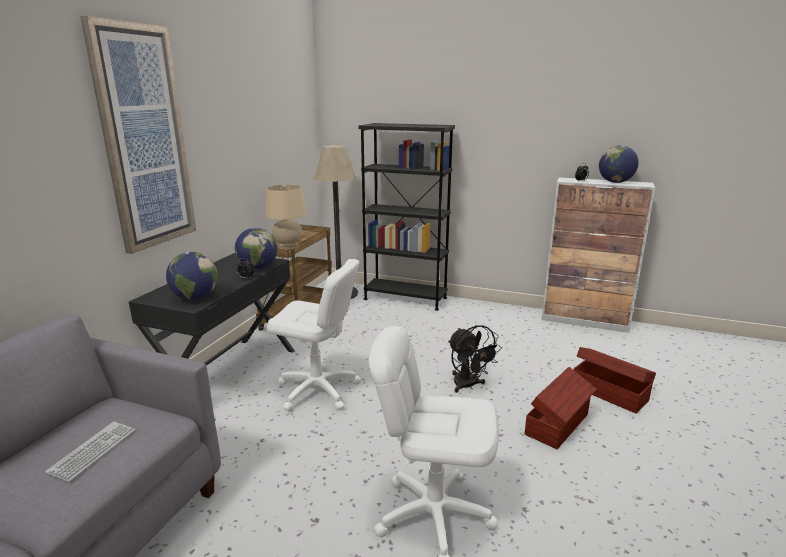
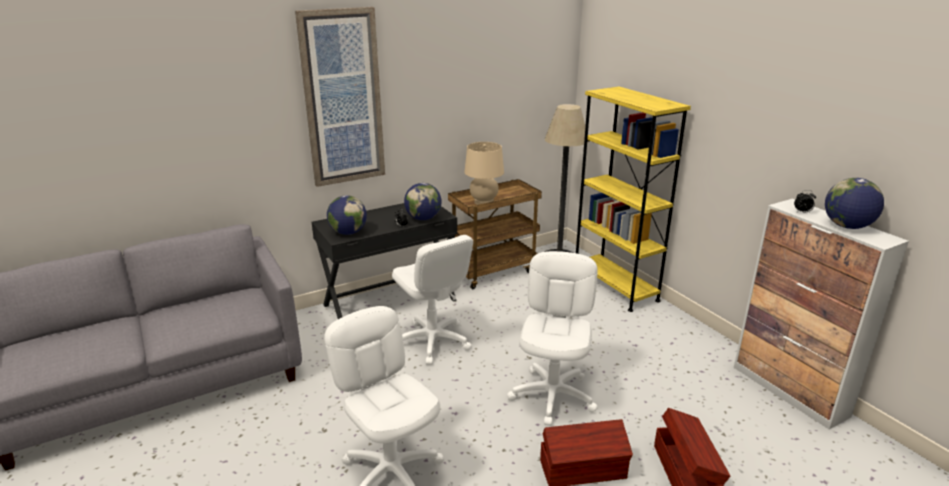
camera: 40 degrees right, 5 degrees up
(93, 451) = (210, 317): keyboard -> none
(405, 298) = (615, 286): black bookcase -> yellow bookcase
(468, 386) = (553, 396): black fan -> white office chair

